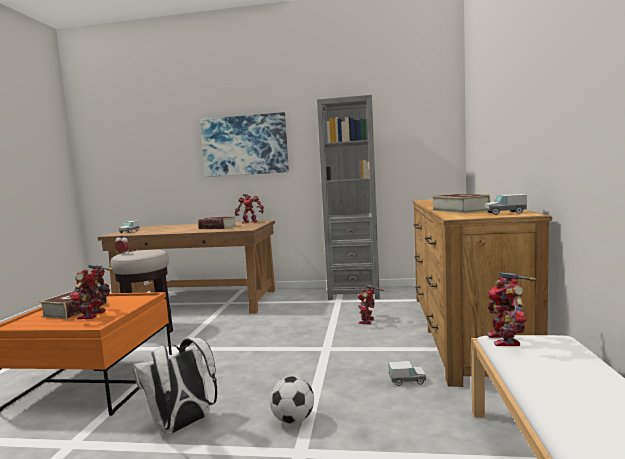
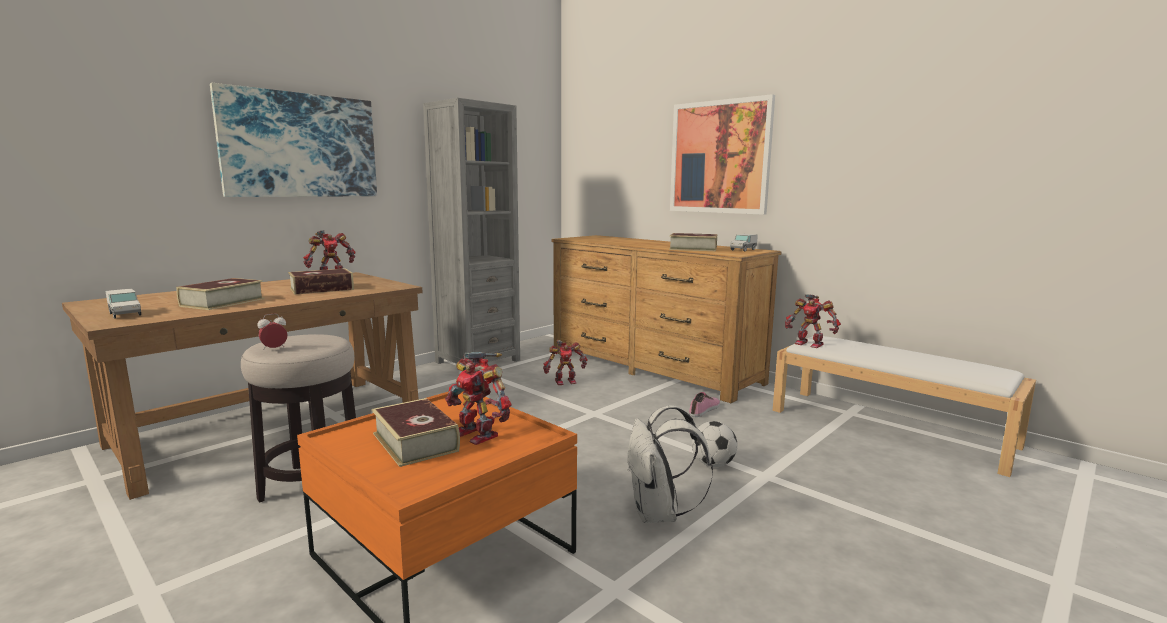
camera: 55 degrees left, 5 degrees up
(166, 230) = (223, 302): none -> book
(368, 321) = (564, 381): toy robot -> toy robot turned 75 degrees counterclockwise
(407, 381) = (704, 410): toy truck -> shoe
(521, 106) = (719, 157): none -> picture

